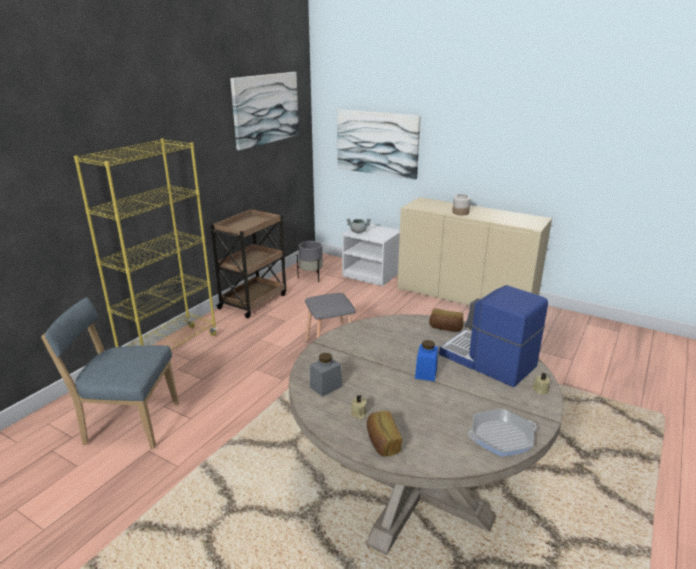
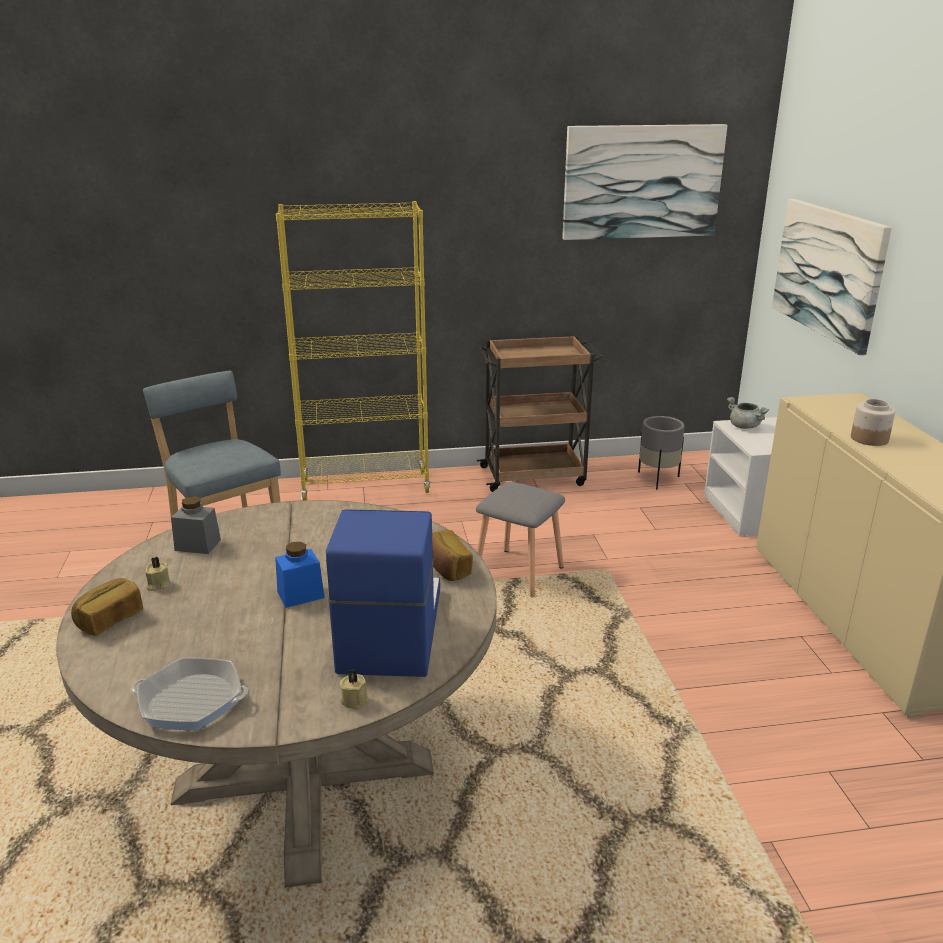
camera: 50 degrees right, 0 degrees up
(501, 437) = (191, 701): frying pan -> frying pan turned 150 degrees clockwise

